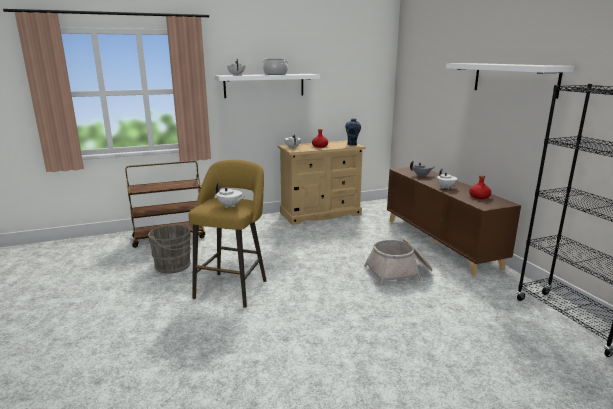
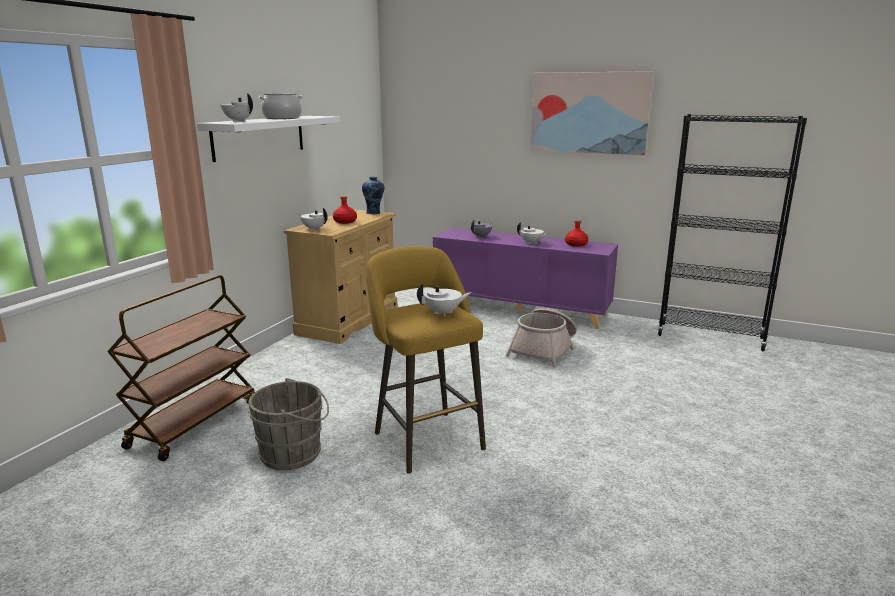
camera: 45 degrees left, 0 degrees up
(440, 242) = (521, 309): brown cabinet -> purple cabinet
(514, 79) = (589, 113): white shelf -> picture

